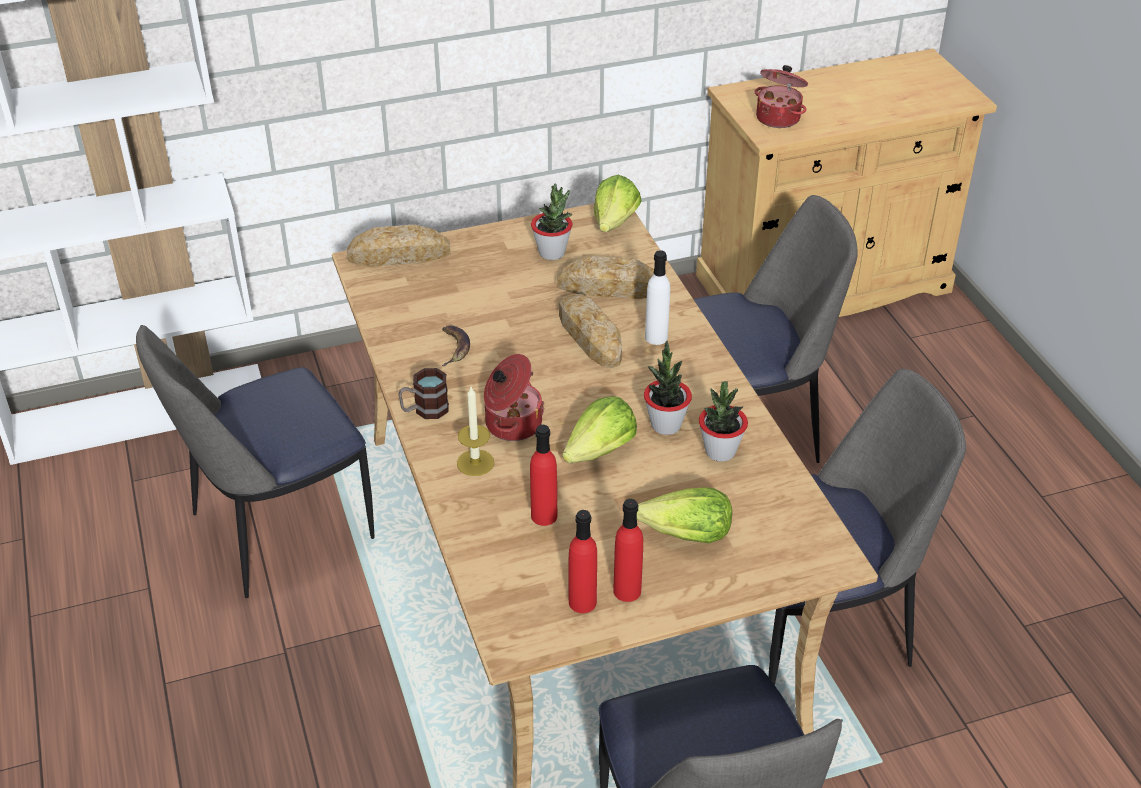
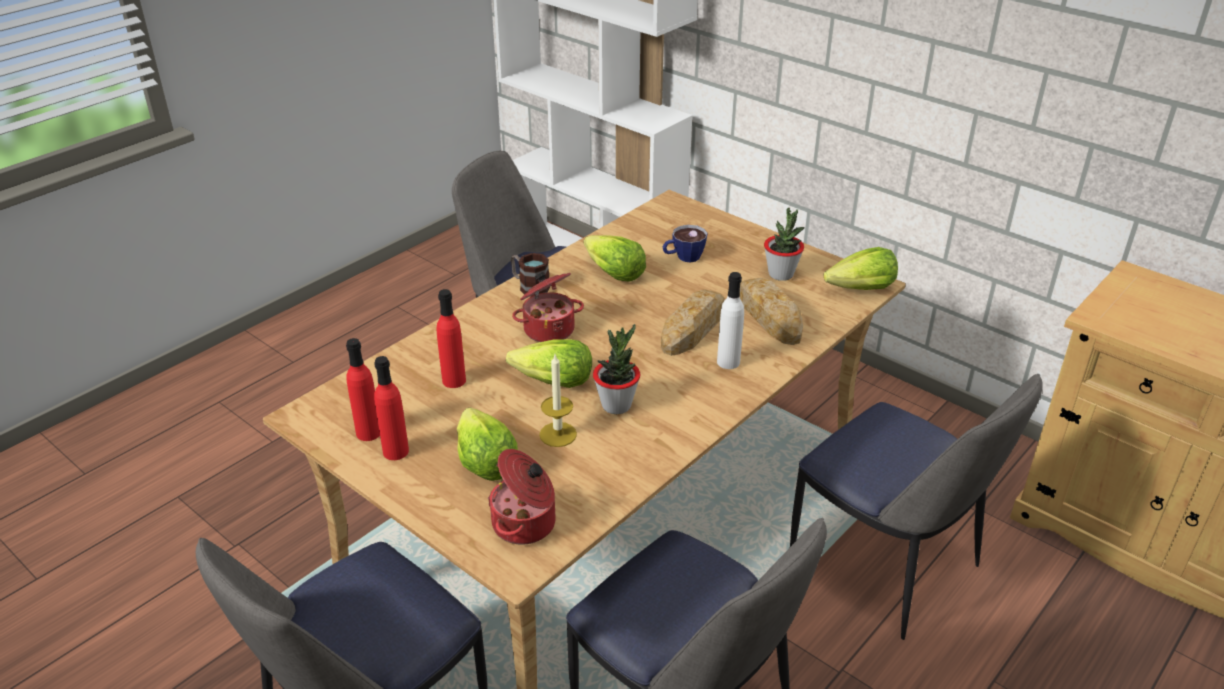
camera: 60 degrees right, 5 degrees down
(399, 255) = (696, 213): bread -> none
(454, 347) = (613, 273): banana -> lettuce
(469, 295) = (683, 257): none -> cup
(475, 463) = (489, 328): candle -> candle (558, 434)
(720, 452) = (608, 447): potted plant -> none
(779, 118) = (1137, 313): cooking pot -> cooking pot (526, 524)

